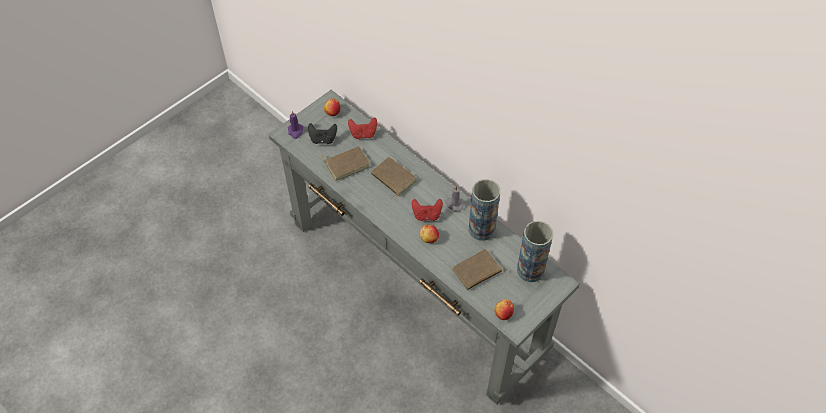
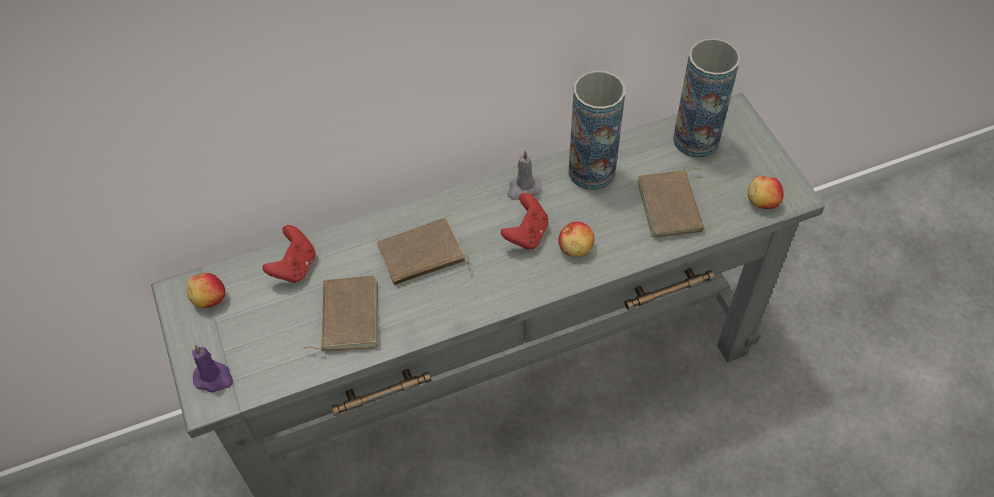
camera: 65 degrees left, 0 degrees up
(323, 139) = (264, 336): black game controller -> none

